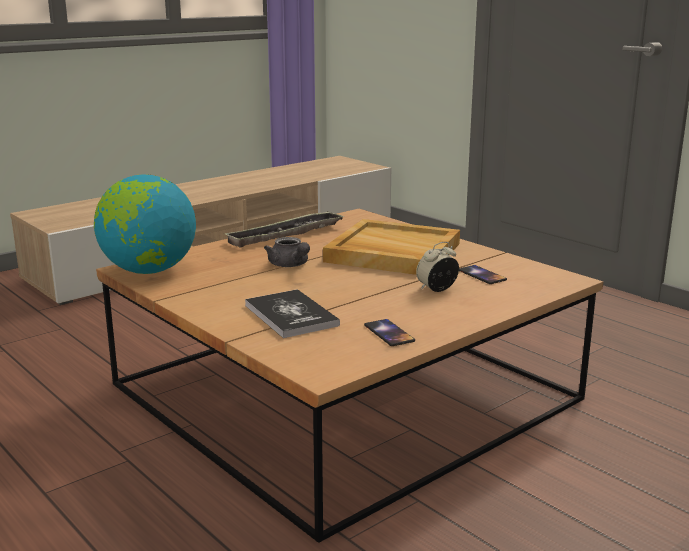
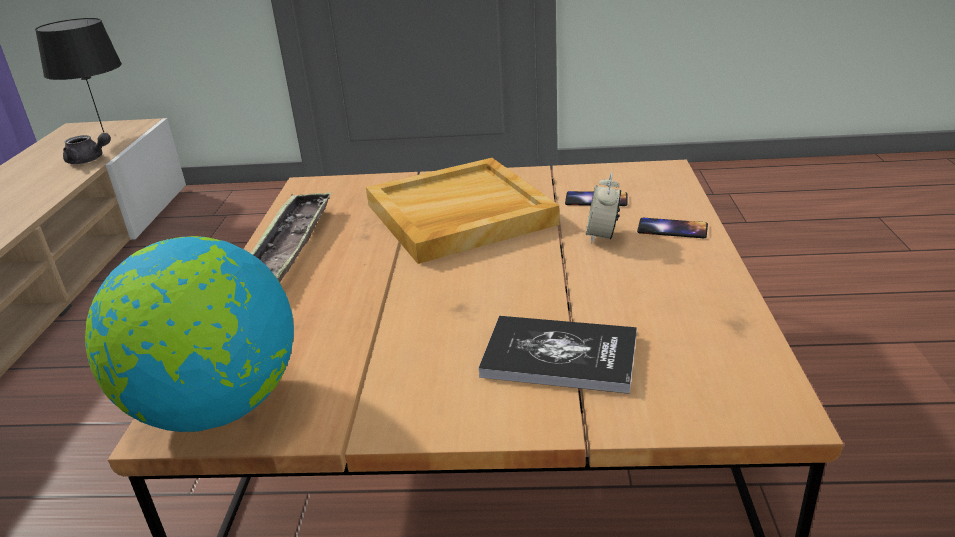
camera: 45 degrees left, 10 degrees up
(290, 265) = (392, 288): grey teapot -> grey teapot (89, 160)
(347, 165) = (104, 132): none -> black table lamp
(389, 333) = (695, 313): phone -> phone (672, 229)

